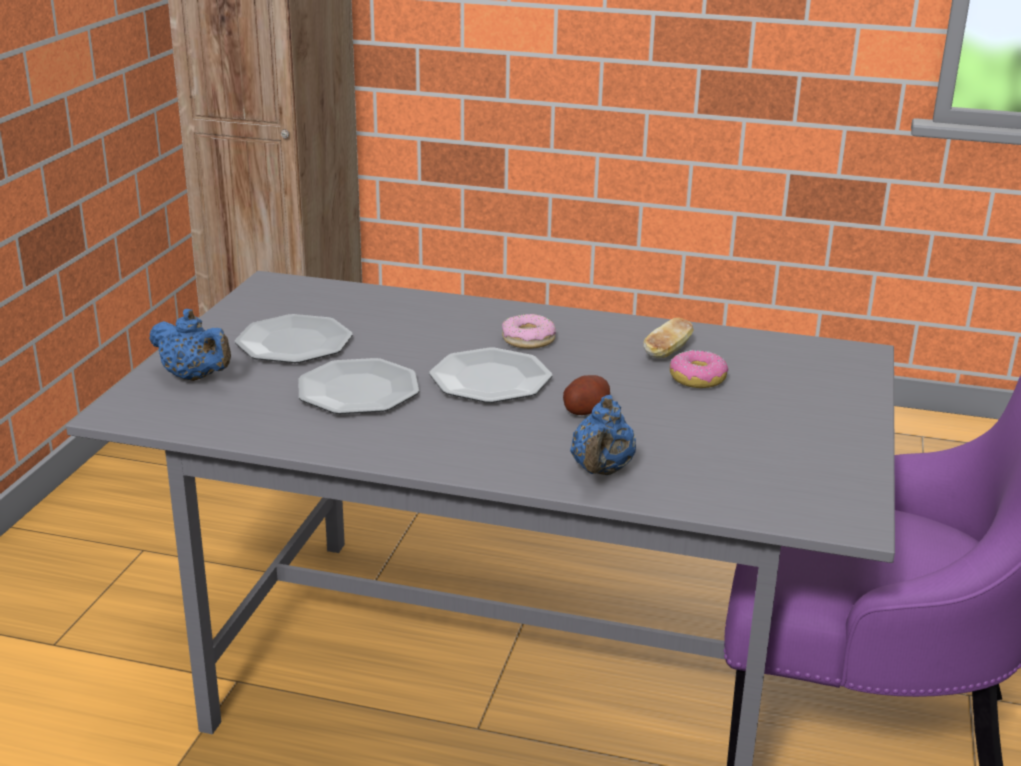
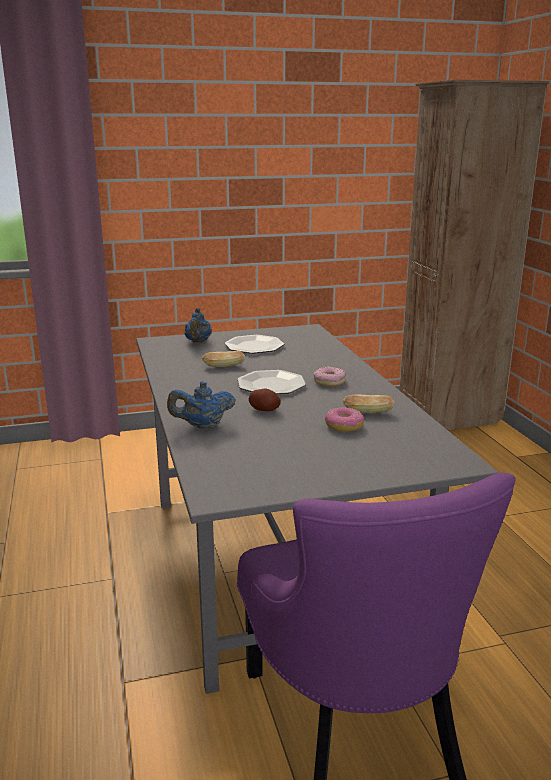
camera: 60 degrees right, 5 degrees down
(358, 390) = (224, 366): plate -> bread

